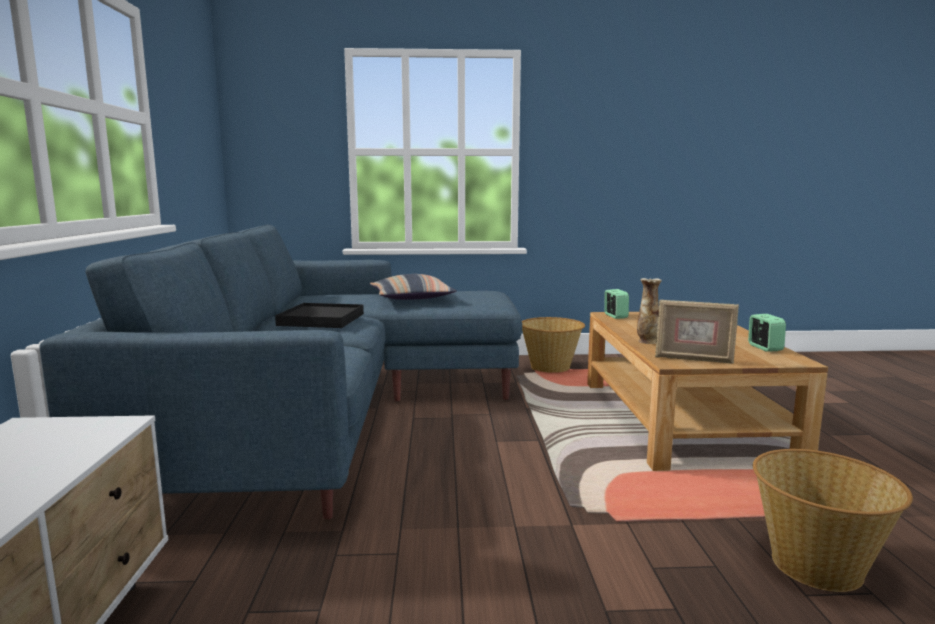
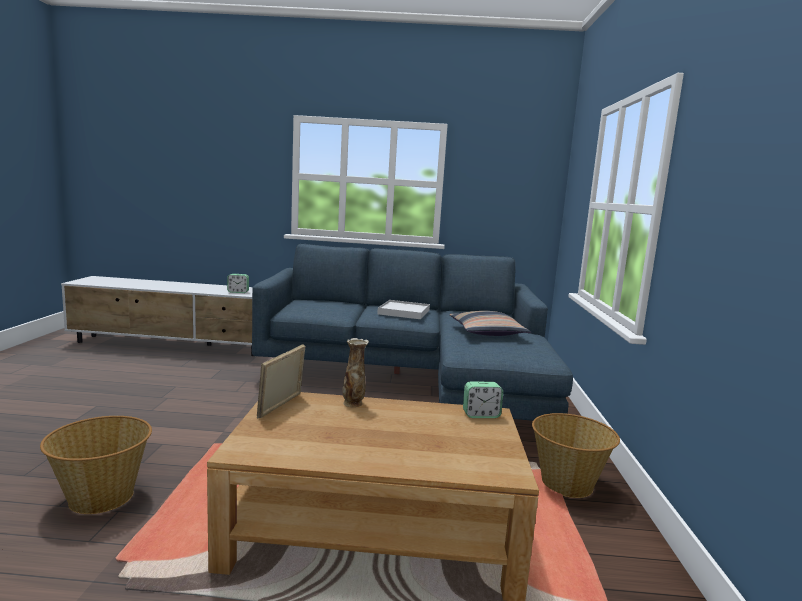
camera: 95 degrees right, 0 degrees up
(321, 319) = (404, 312): black tray -> white tray
(764, 348) = (297, 453): alarm clock -> alarm clock (238, 292)

